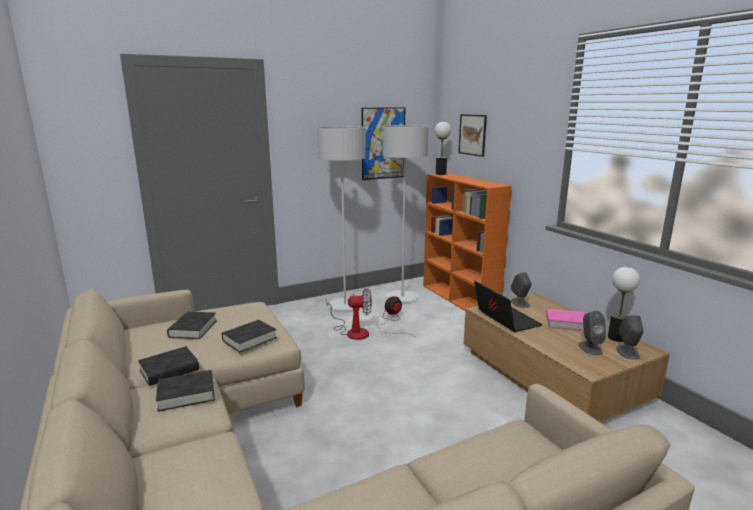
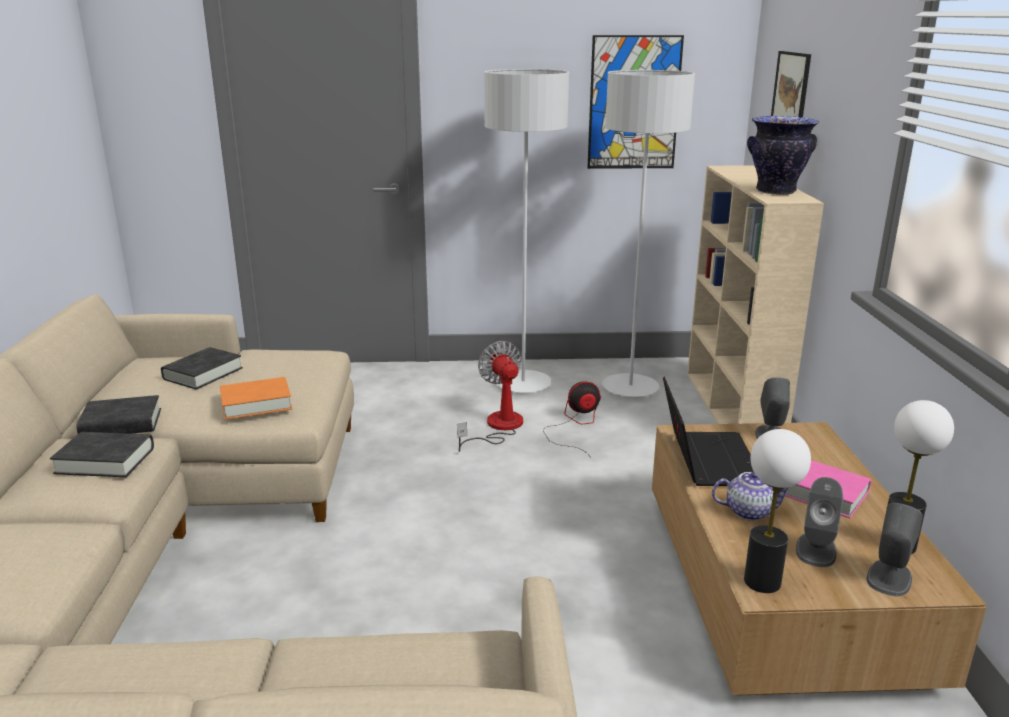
camera: 25 degrees right, 5 degrees up
(249, 339) = (256, 404): black book -> orange book
(352, 331) = (497, 427): fan -> fan turned 135 degrees counterclockwise
(440, 174) = (732, 167): table lamp -> table lamp (762, 581)
(460, 299) = (733, 410): orange bookcase -> beige bookcase
(482, 183) = (776, 191): none -> vase
(547, 338) = (749, 511): none -> teapot

